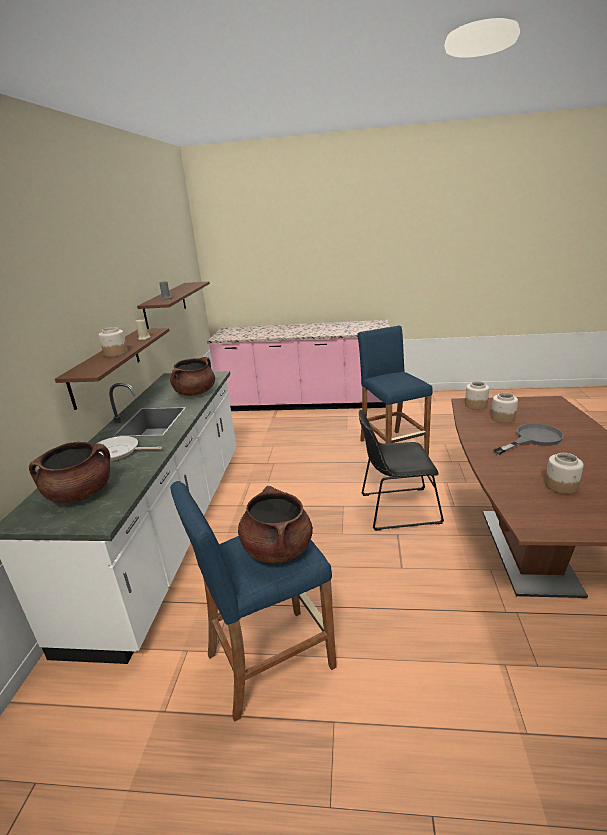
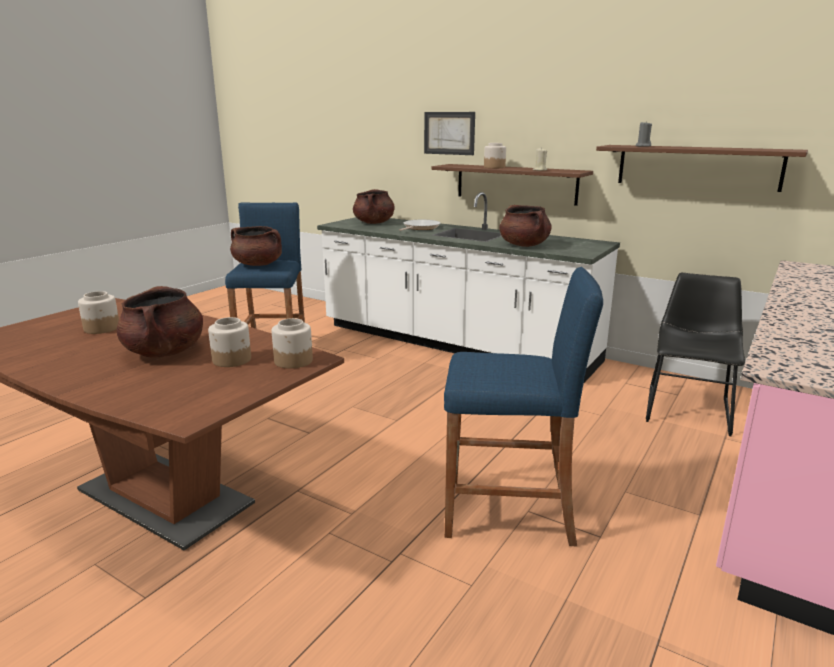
camera: 115 degrees right, 5 degrees down
(42, 341) = (449, 133): none -> picture
(396, 509) = (348, 448): black chair -> black chair (687, 408)
(533, 439) = (165, 352): grey frying pan -> brown cooking pot

